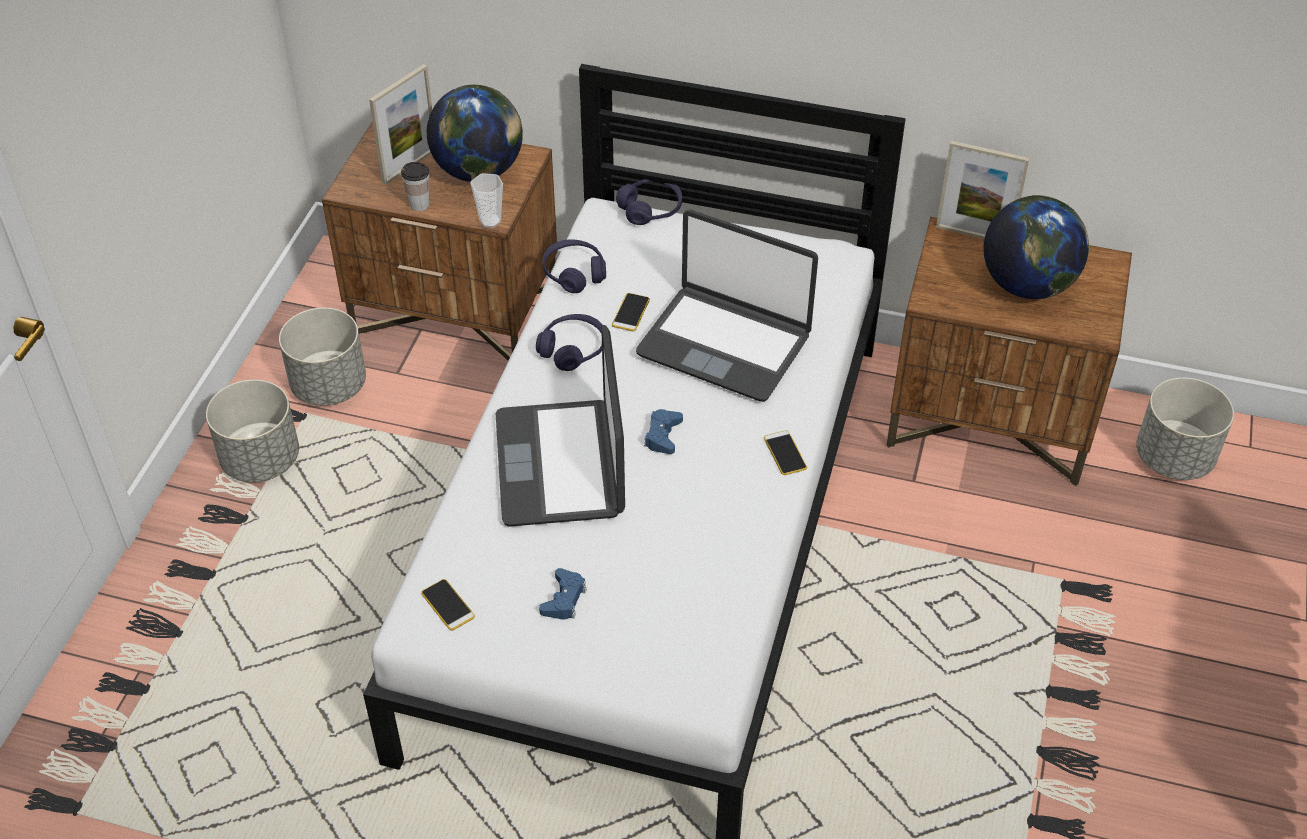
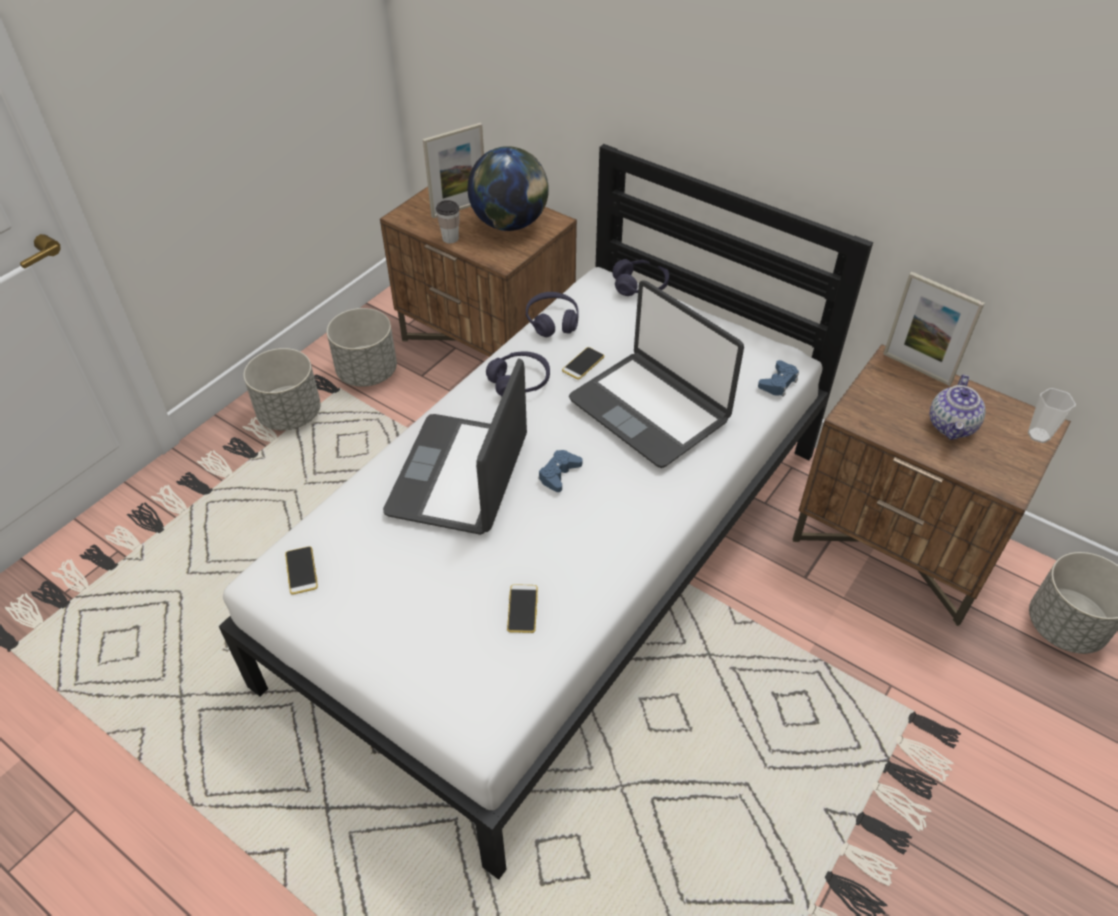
camera: 20 degrees right, 0 degrees up
(490, 221) = (498, 263): cup -> cup (1038, 435)
(564, 599) = (401, 595): blue game controller -> blue game controller (778, 383)
(785, 453) = (660, 520): phone -> phone (522, 609)
(1027, 286) = (952, 426): globe -> teapot

